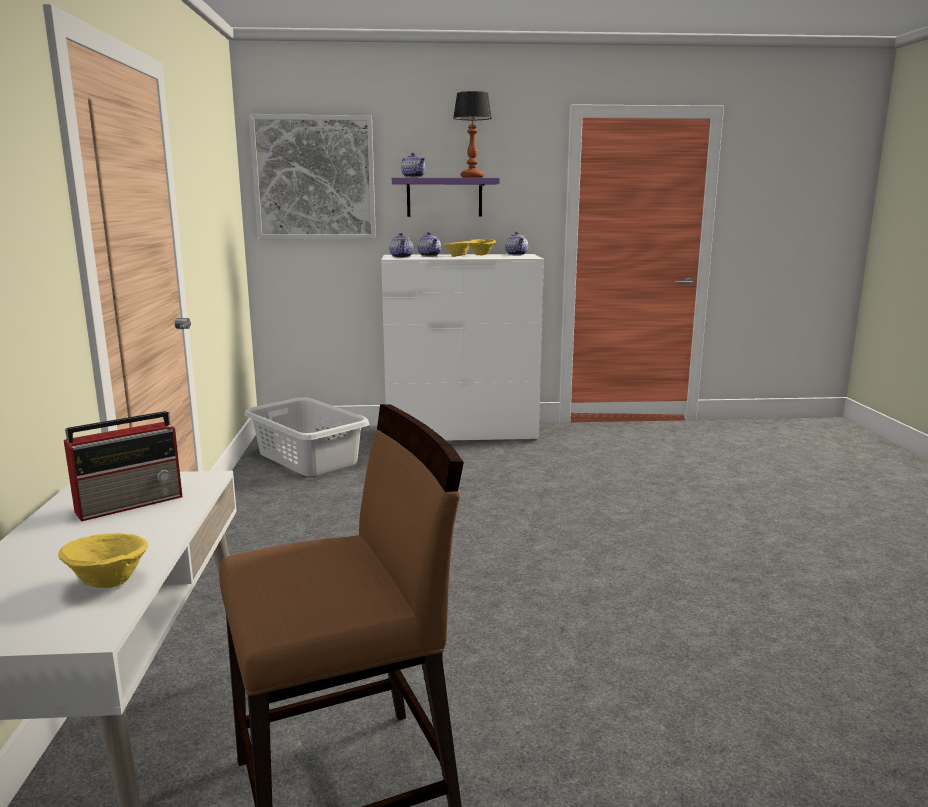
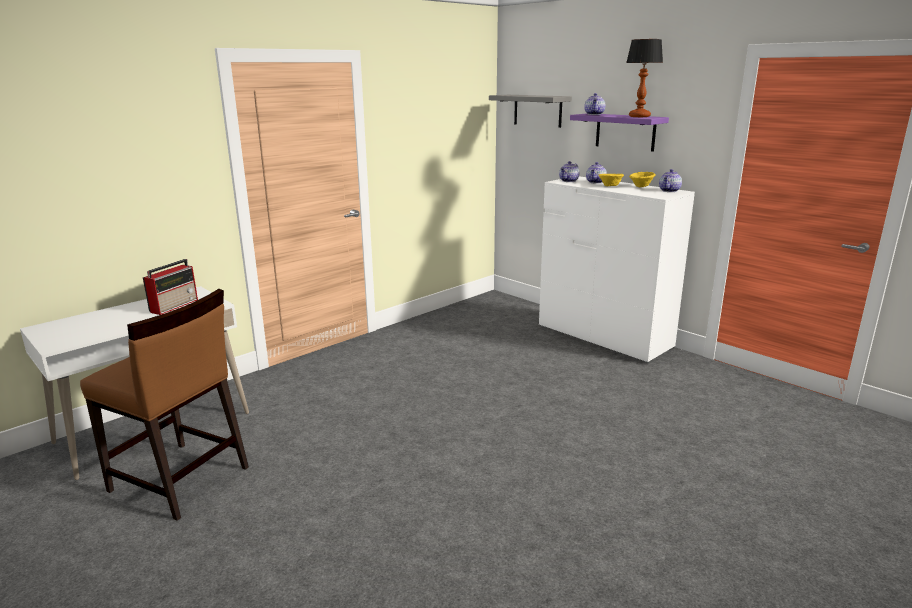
camera: 50 degrees right, 5 degrees up
(107, 583) = (94, 332): yellow bowl -> none
(132, 503) = (175, 305): radio -> radio turned 75 degrees counterclockwise
(308, 458) = (478, 318): grey laundry basket -> none
(314, 178) = (537, 110): picture -> grey shelf

